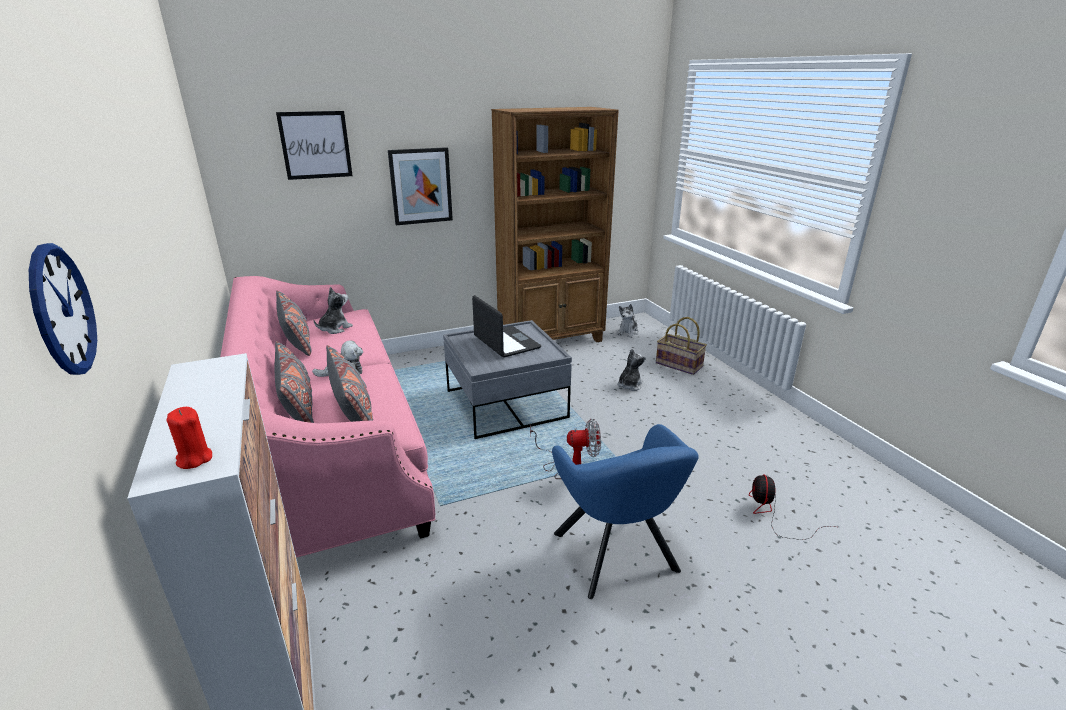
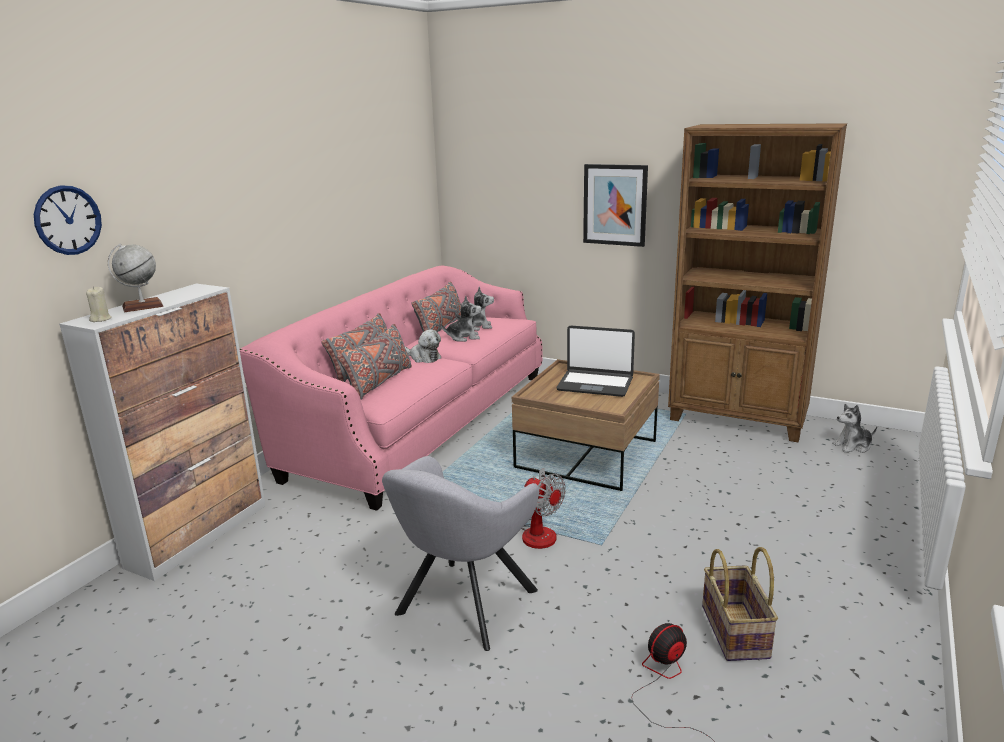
camera: 50 degrees right, 5 degrees down
(194, 459) = (101, 319): red candle -> beige candle
(201, 417) = (142, 306): none -> globe
(315, 145) = (522, 155): picture -> none
(505, 404) = (586, 454): grey coffee table -> brown coffee table
(506, 343) = (595, 384): laptop -> laptop turned 90 degrees clockwise
(617, 557) = (462, 606): blue armchair -> grey armchair
(629, 385) = (744, 495): plush toy -> plush toy (463, 337)
(679, 365) = (855, 504): basket -> basket (736, 632)

